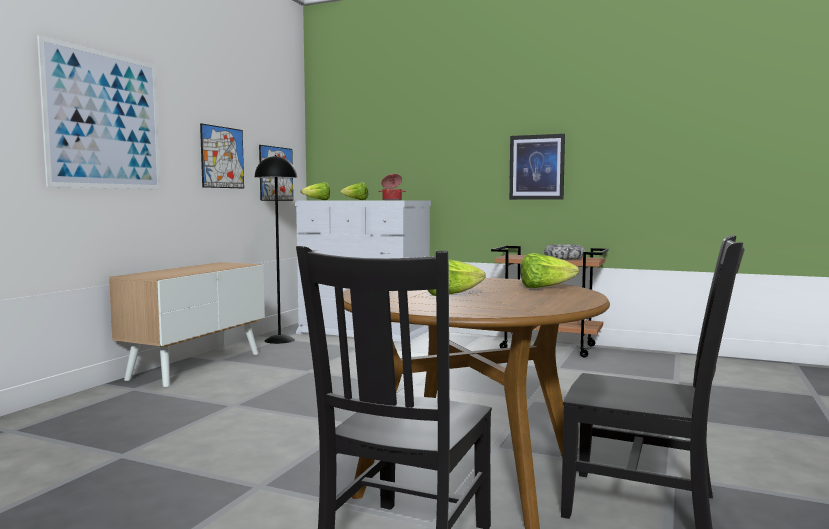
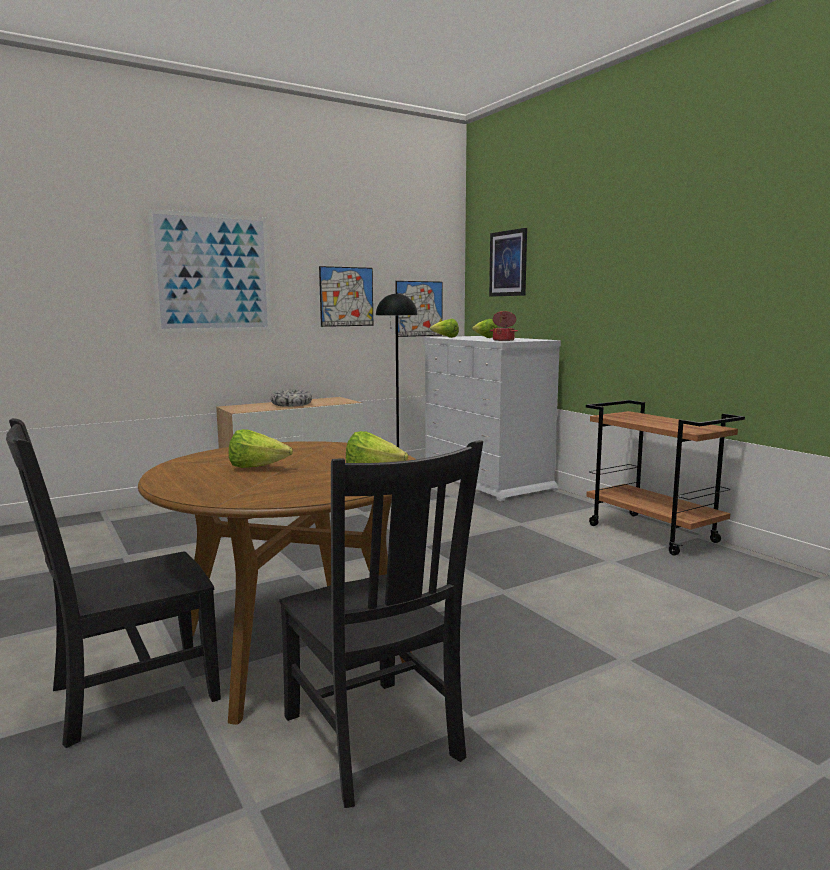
camera: 35 degrees right, 5 degrees up
(536, 167) = (670, 302): picture -> picture (508, 263)
(564, 258) = (674, 424): bowl -> bowl (291, 404)

